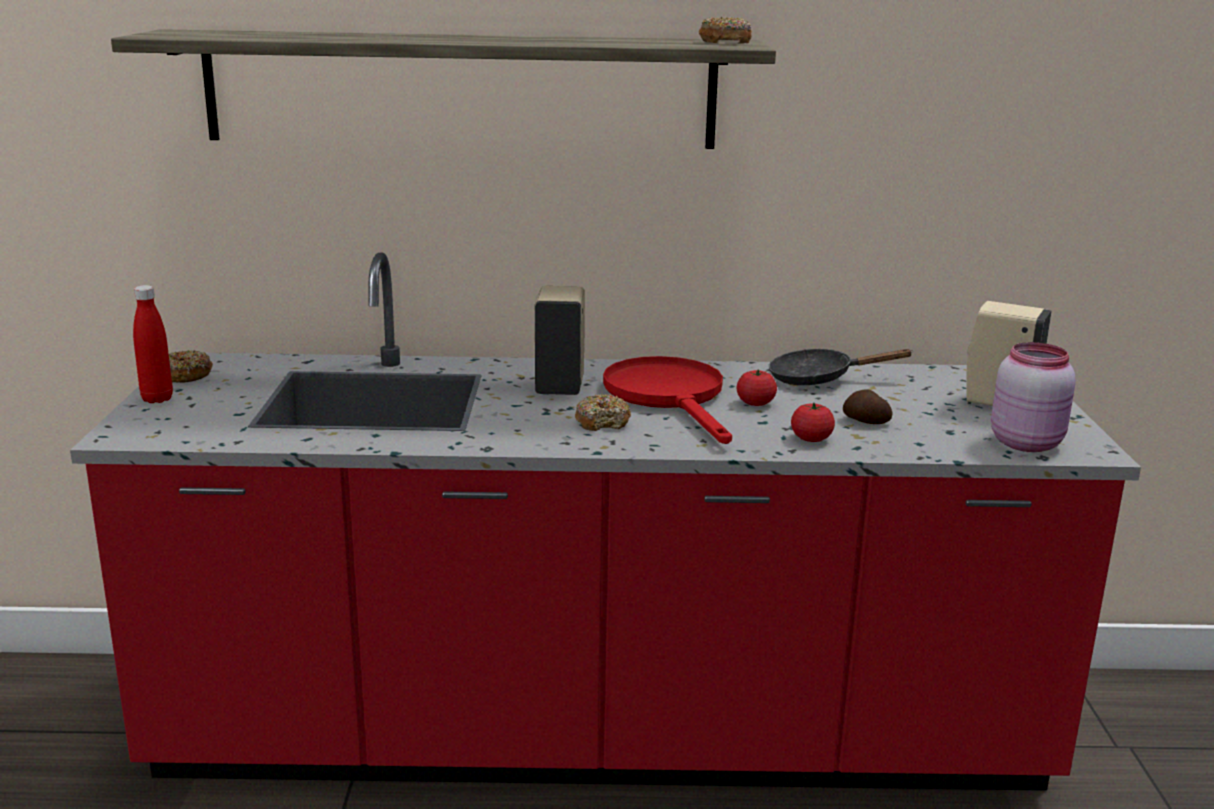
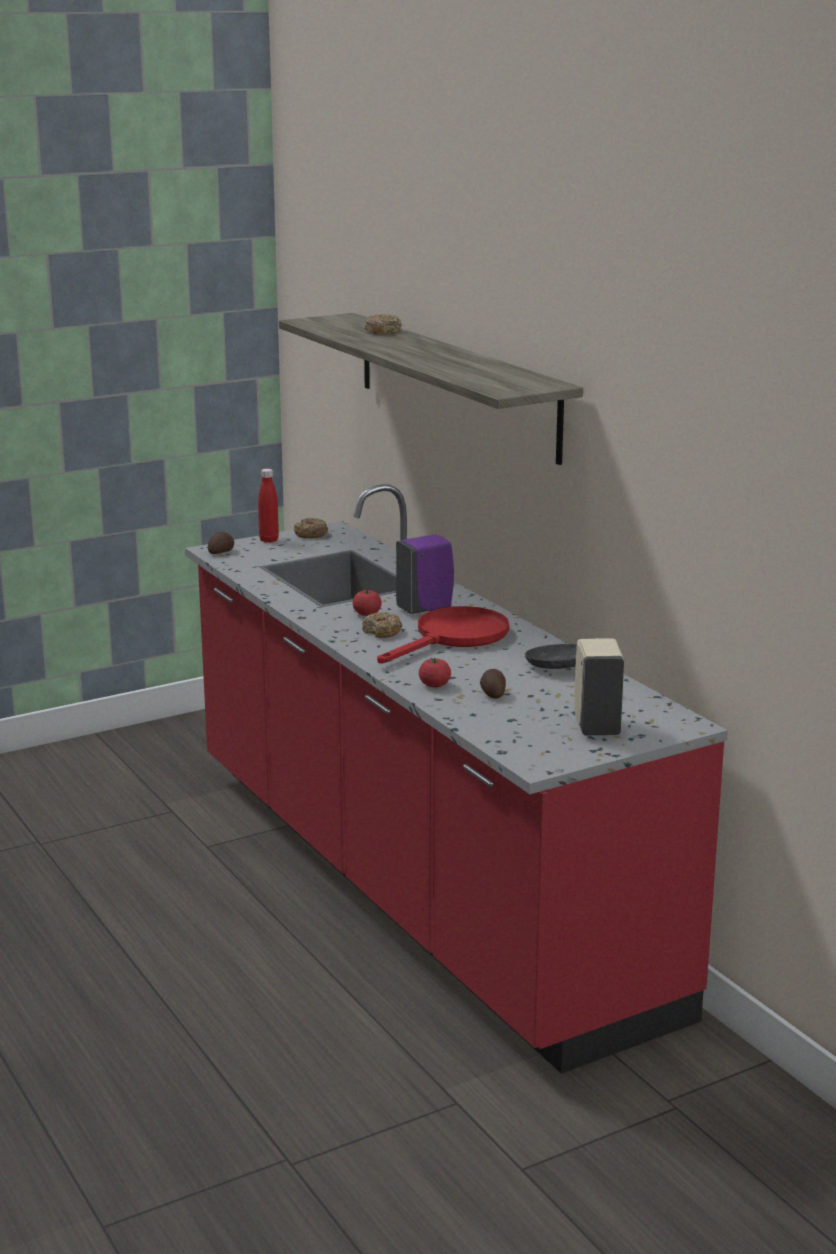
camera: 60 degrees right, 0 degrees up
(140, 433) = (220, 552): none -> potato
(559, 387) = (426, 609): beige soap dispenser -> purple soap dispenser
(725, 41) = (534, 385): donut -> donut (383, 331)
(755, 403) = (479, 660): tomato -> tomato (367, 614)
(1027, 443) = (524, 744): pink jar -> none

